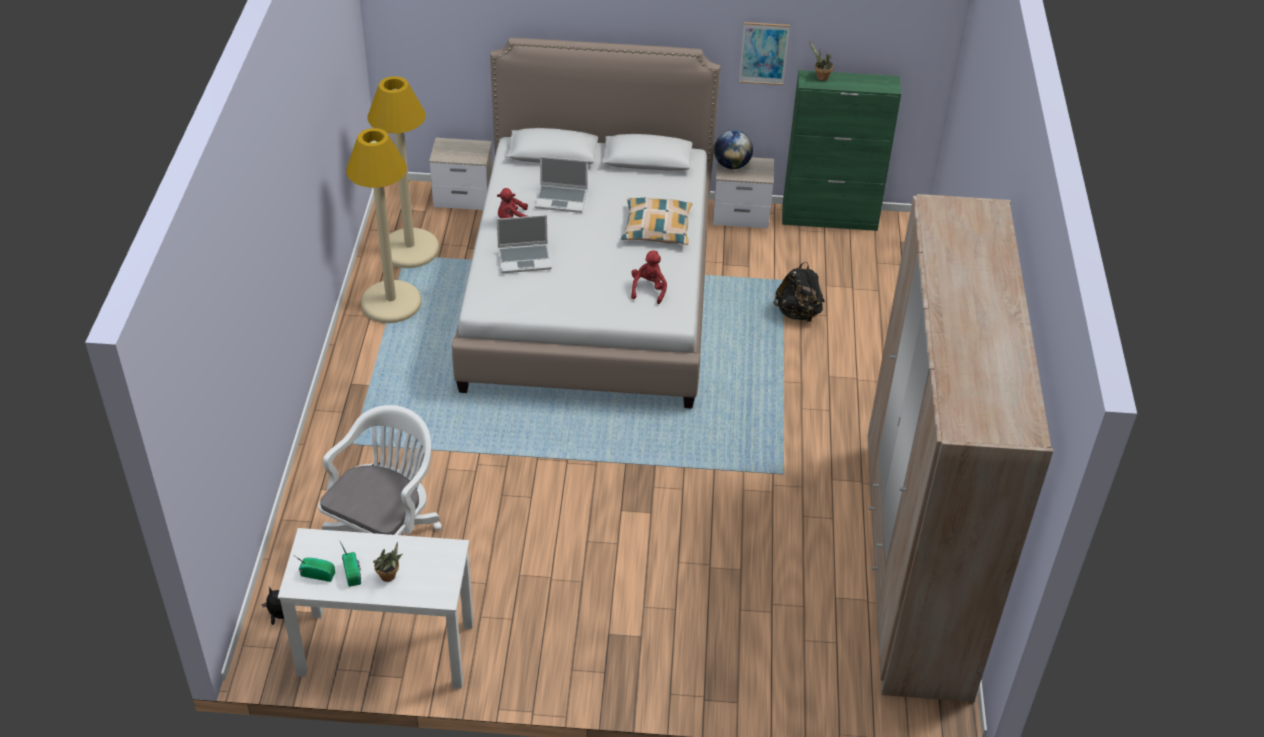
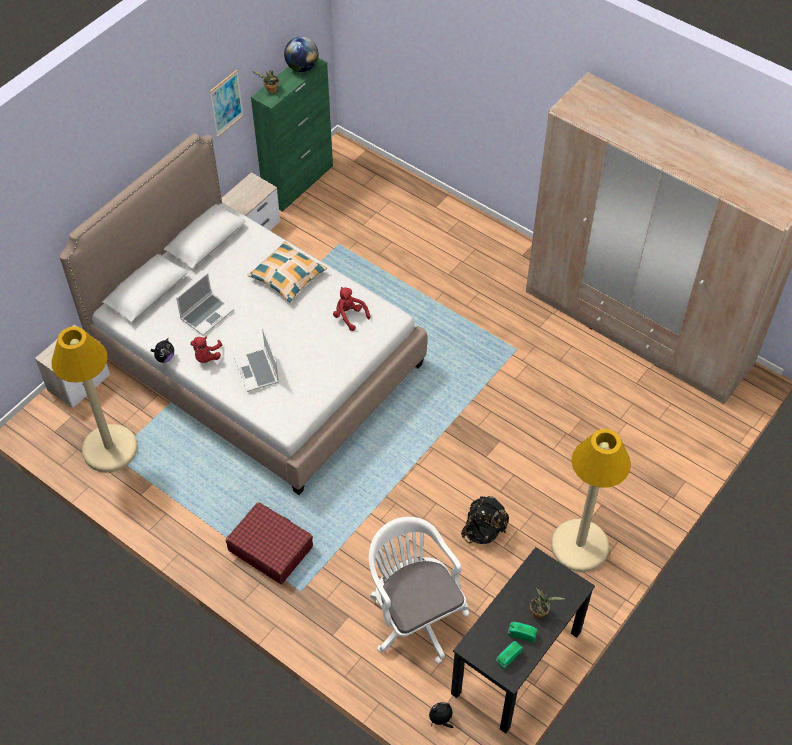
camera: 55 degrees left, 10 degrees up
(385, 401) = (270, 548): none -> red suitcase
(385, 648) = (516, 663): white desk -> black desk
(391, 303) = (163, 492): beige floor lamp -> beige floor lamp (579, 546)
(490, 198) = (164, 358): none -> plush toy
(525, 259) = (257, 371): laptop -> laptop turned 135 degrees clockwise
(732, 165) = (237, 198): globe -> globe (302, 67)
(798, 313) = (377, 255): black backpack -> black backpack (483, 531)

